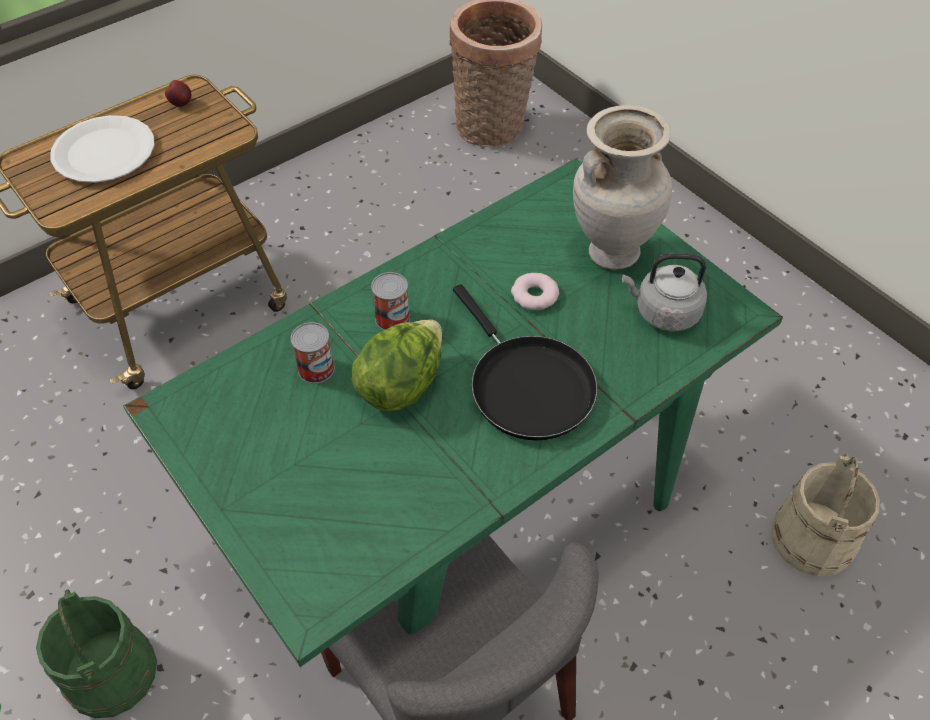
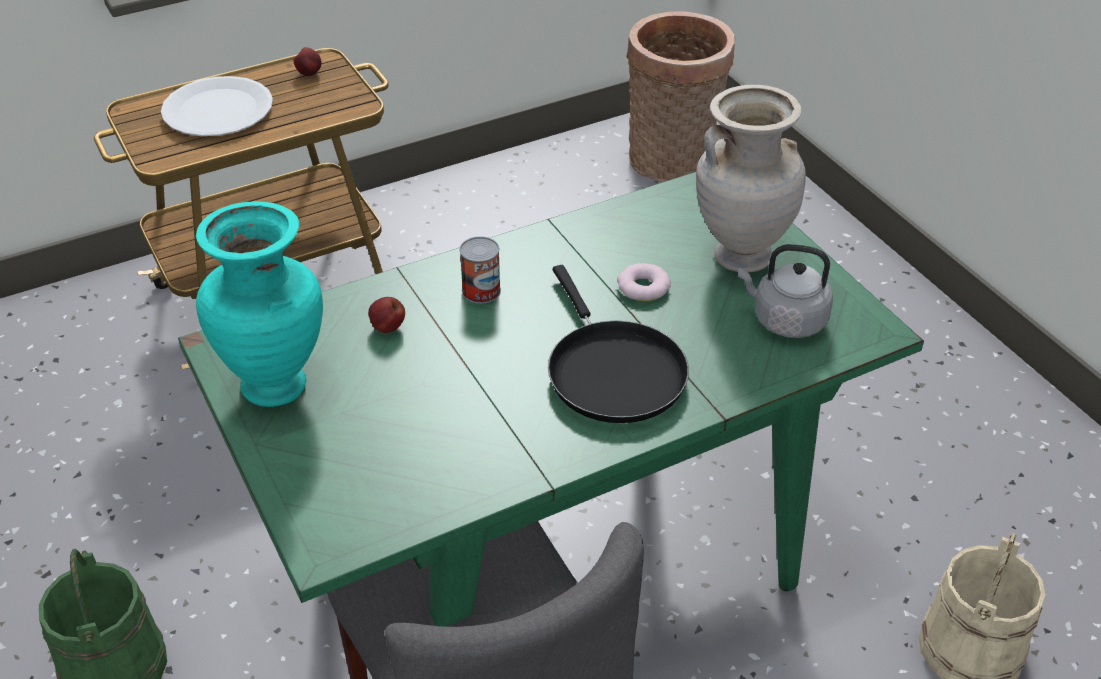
camera: 10 degrees right, 10 degrees down
(228, 444) = (277, 385): none -> turquoise vase
(316, 369) = (387, 328): can -> apple
(402, 384) = (475, 353): lettuce -> none

